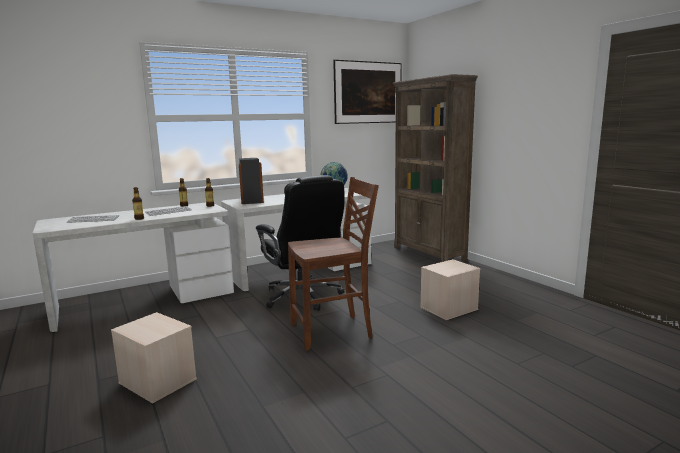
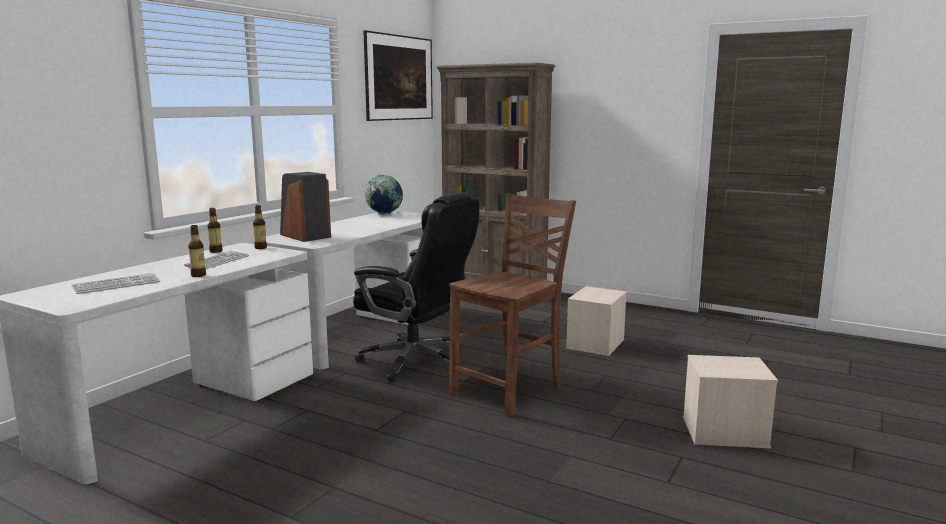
camera: 30 degrees left, 0 degrees up
(156, 381) = (379, 494): beige storage box -> beige storage box (723, 432)

